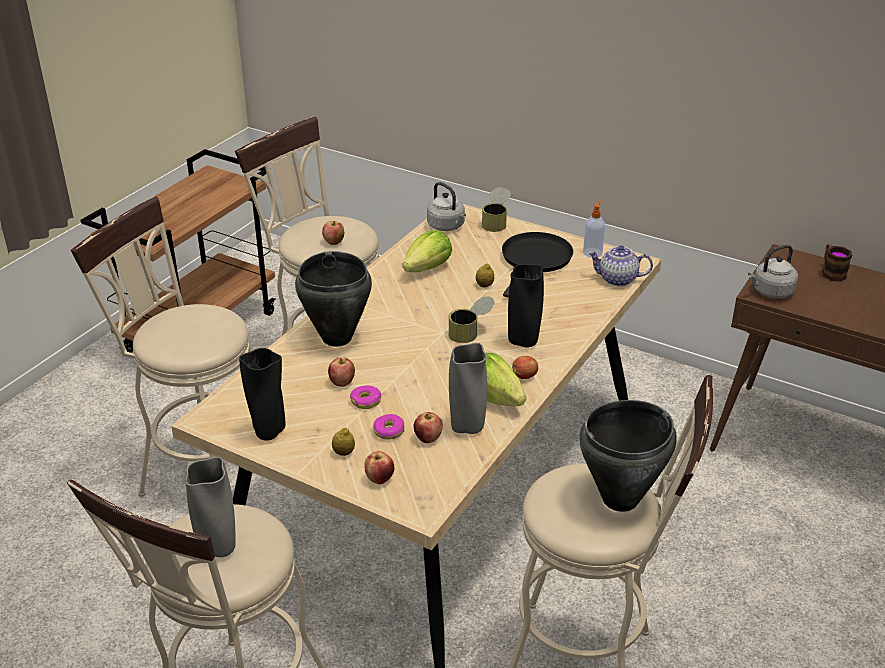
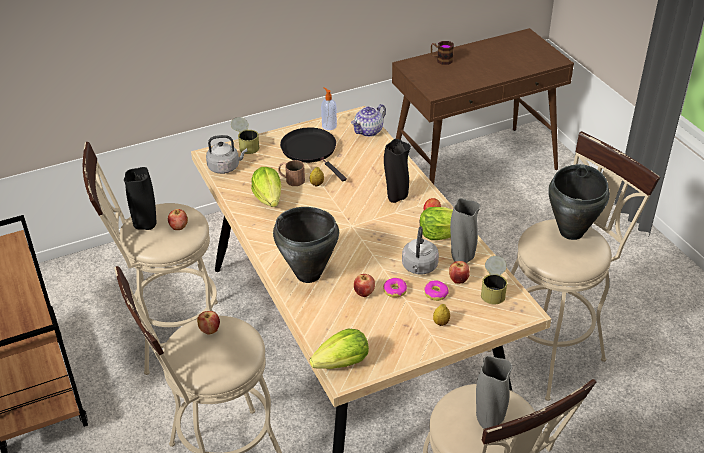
camera: 55 degrees left, 5 degrees up
(224, 411) = (342, 363): none -> lettuce
(268, 432) = (388, 350): black vase -> black vase (145, 225)
(379, 479) = (481, 317): apple -> apple (210, 330)
(471, 332) = (364, 213): can -> can (493, 290)
(474, 268) = (291, 179): none -> brown mug
(770, 292) = (438, 88): grey kettle -> grey kettle (419, 267)

